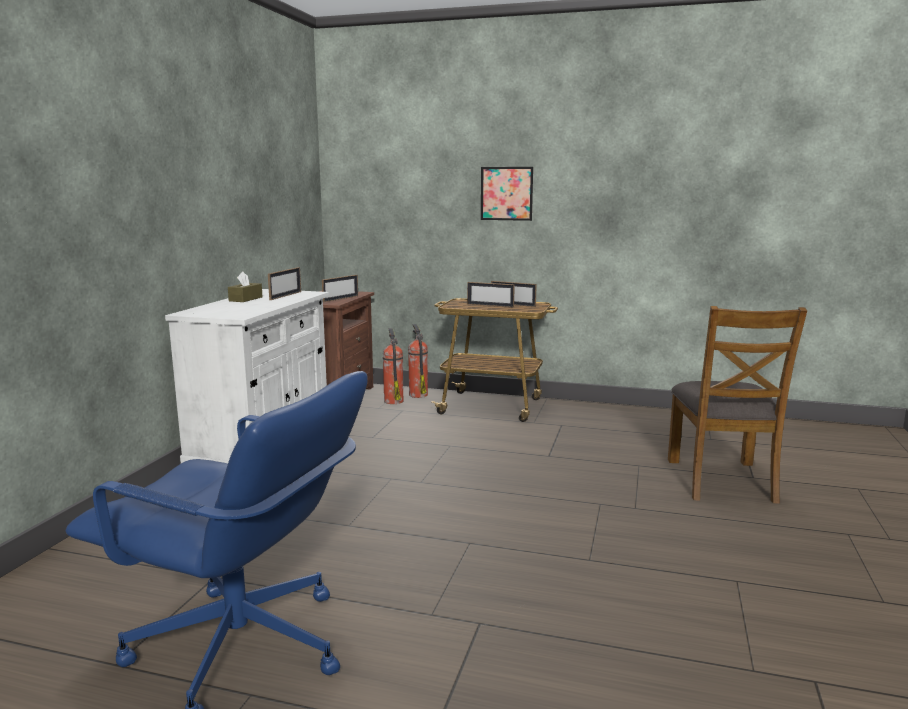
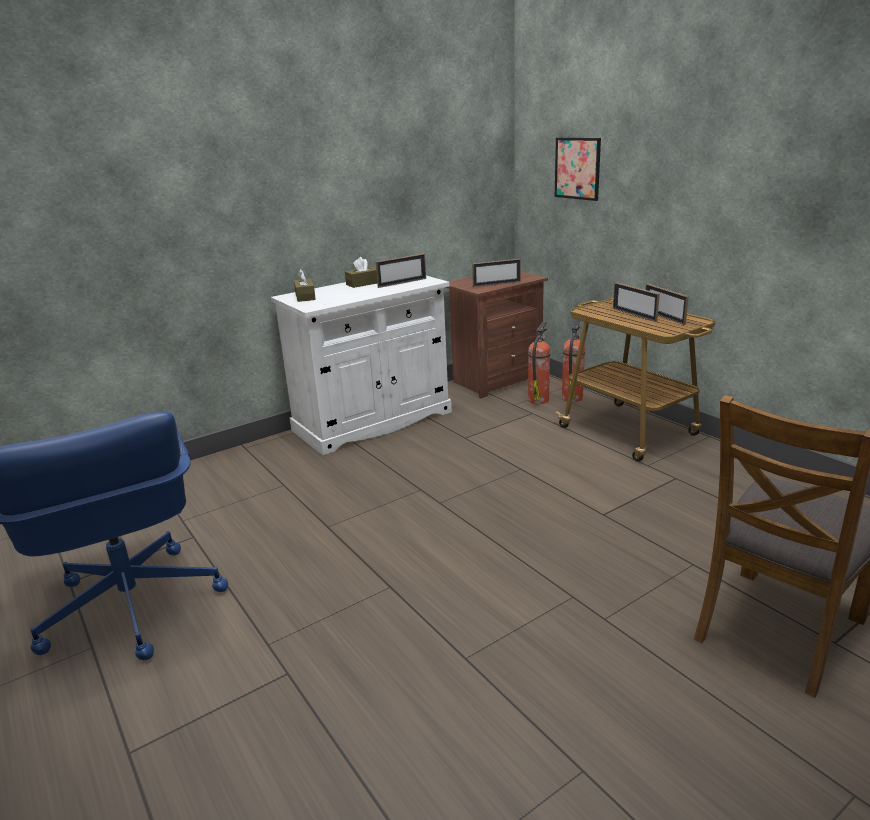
camera: 40 degrees right, 10 degrees up
(209, 311) = (305, 297): none -> brown tissue box
(506, 193) = (688, 171): picture -> picture (577, 168)

